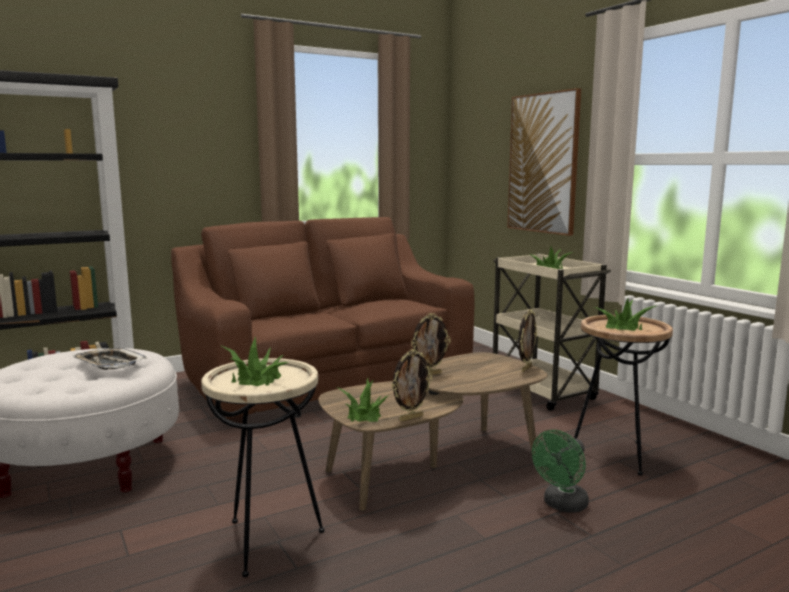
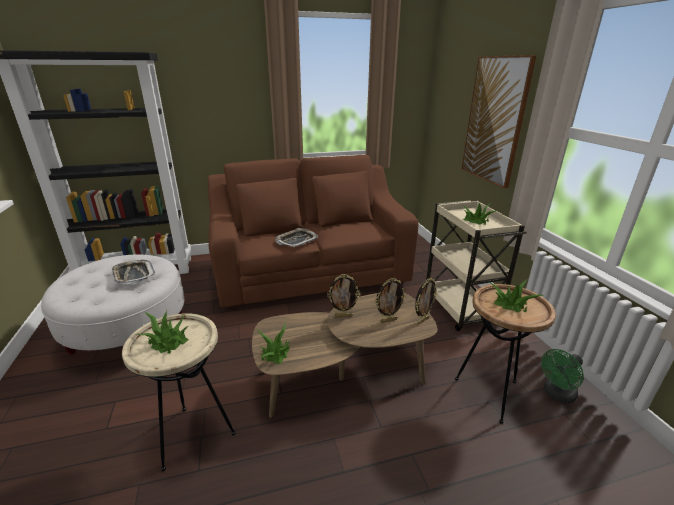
camera: 15 degrees right, 15 degrees up
(321, 319) = (296, 240): none -> tray
(411, 418) = (306, 364): picture frame -> picture frame (388, 320)
(562, 505) = (420, 446): green fan -> green fan (556, 394)

